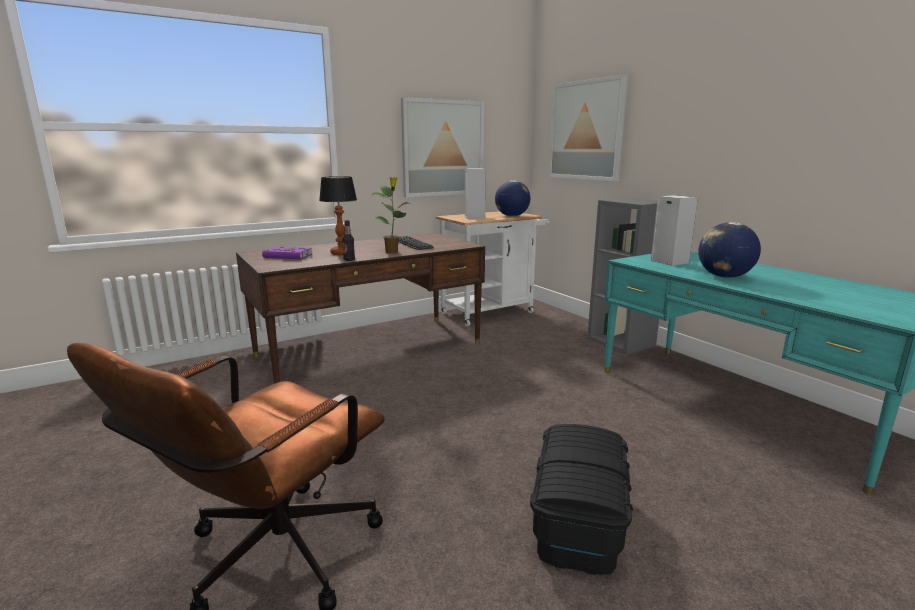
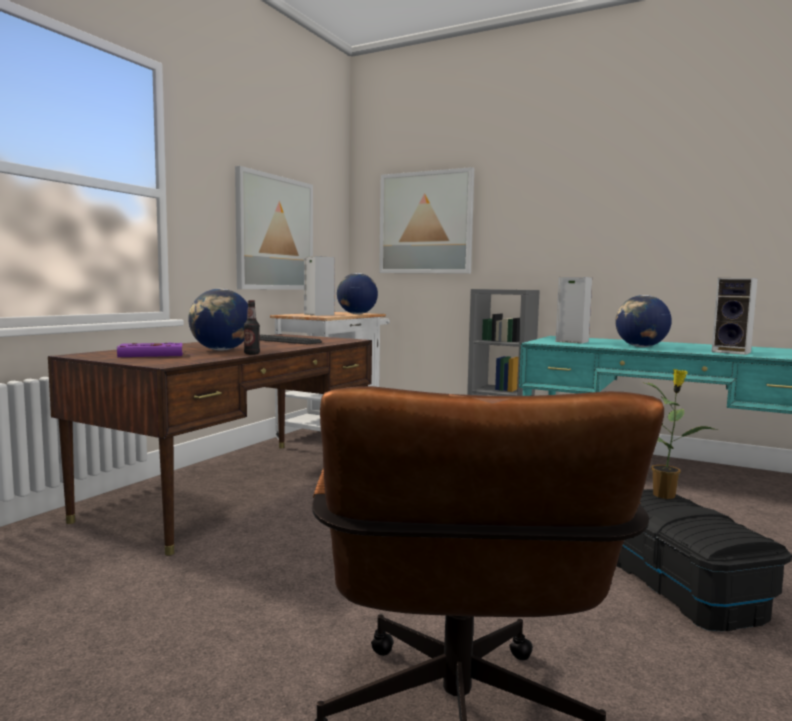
camera: 30 degrees left, 10 degrees down
(342, 253) = (221, 350): table lamp -> globe
(392, 252) = (284, 347): potted plant -> potted plant (665, 495)
(816, 297) = (733, 352): none -> speaker

